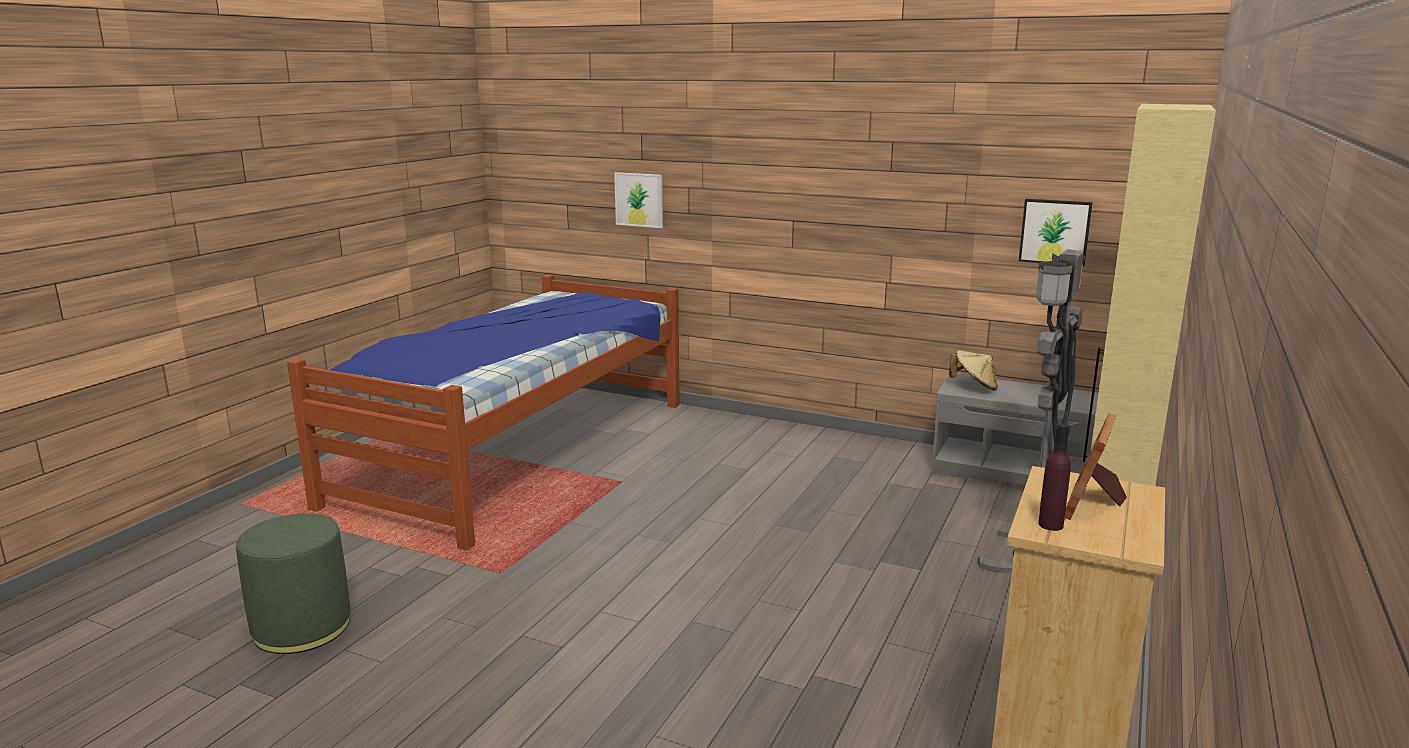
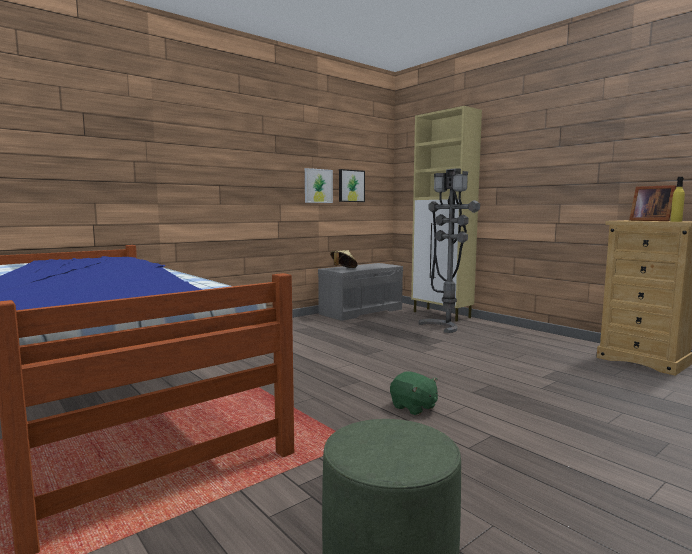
camera: 65 degrees left, 10 degrees down
(610, 589) = (413, 407): none -> green plush toy
(639, 199) = (85, 171): picture -> picture (318, 186)
(1050, 525) = (676, 221): purple bottle -> yellow bottle

